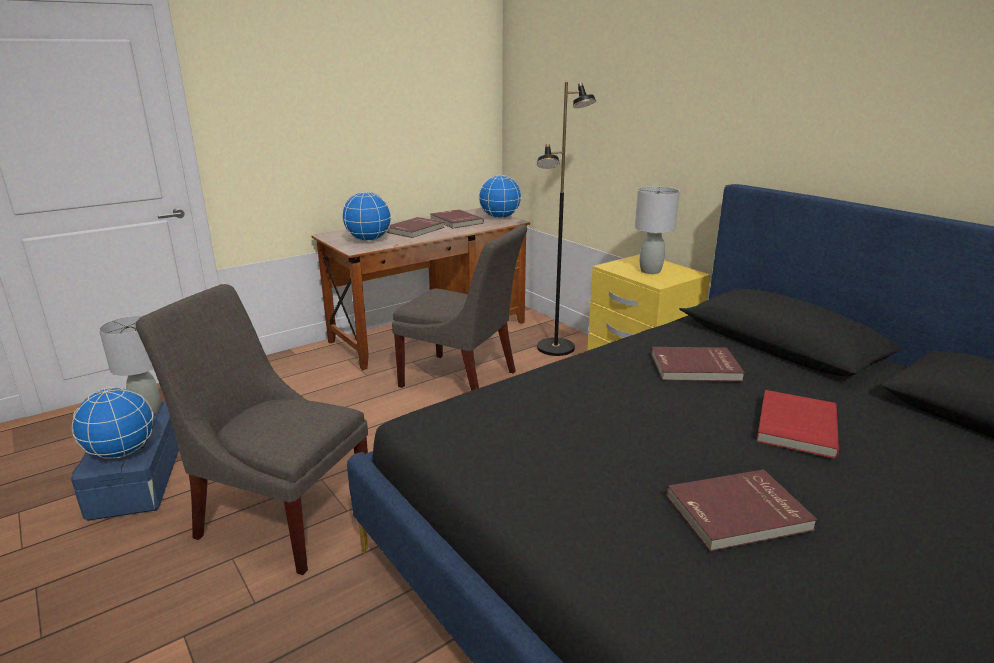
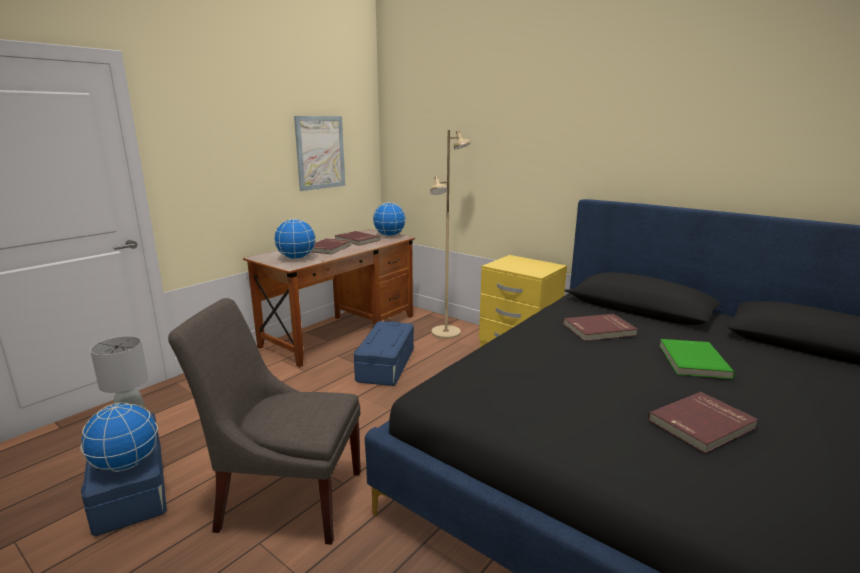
camera: 15 degrees left, 5 degrees down
(417, 108) = (320, 152): none -> picture
(462, 381) = (386, 366): grey chair -> blue storage box
(556, 348) = (446, 333): black floor lamp -> beige floor lamp
(650, 271) = (525, 266): grey table lamp -> none
(794, 426) = (692, 361): red book -> green book

